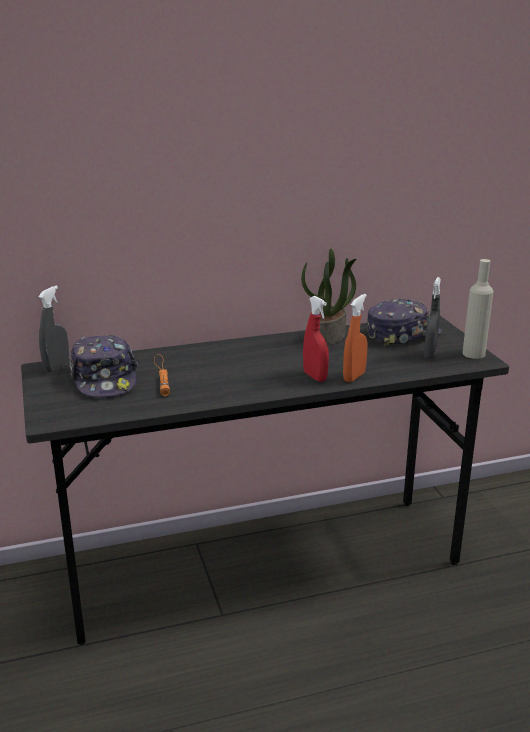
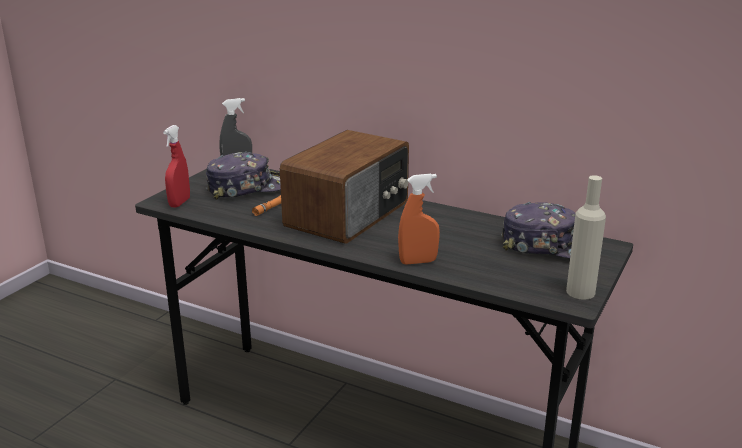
camera: 45 degrees right, 0 degrees up
(104, 379) = (246, 188): cap -> cap turned 135 degrees counterclockwise
(237, 365) = (349, 214): none -> radio
(315, 377) = (387, 248): red spray bottle -> red spray bottle (179, 203)
(328, 337) = (471, 222): potted plant -> none
(430, 354) = (533, 273): grey spray bottle -> none

